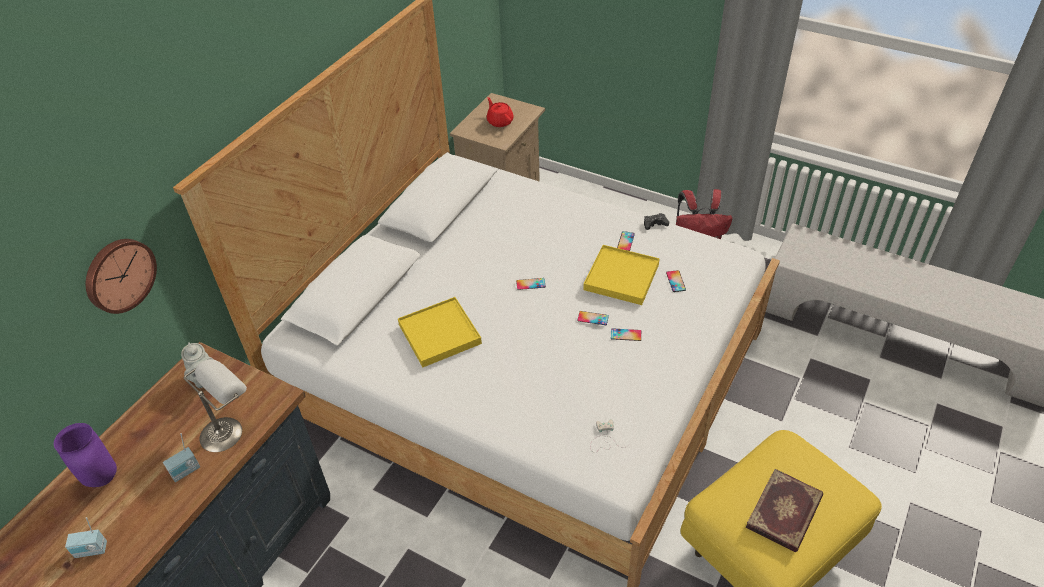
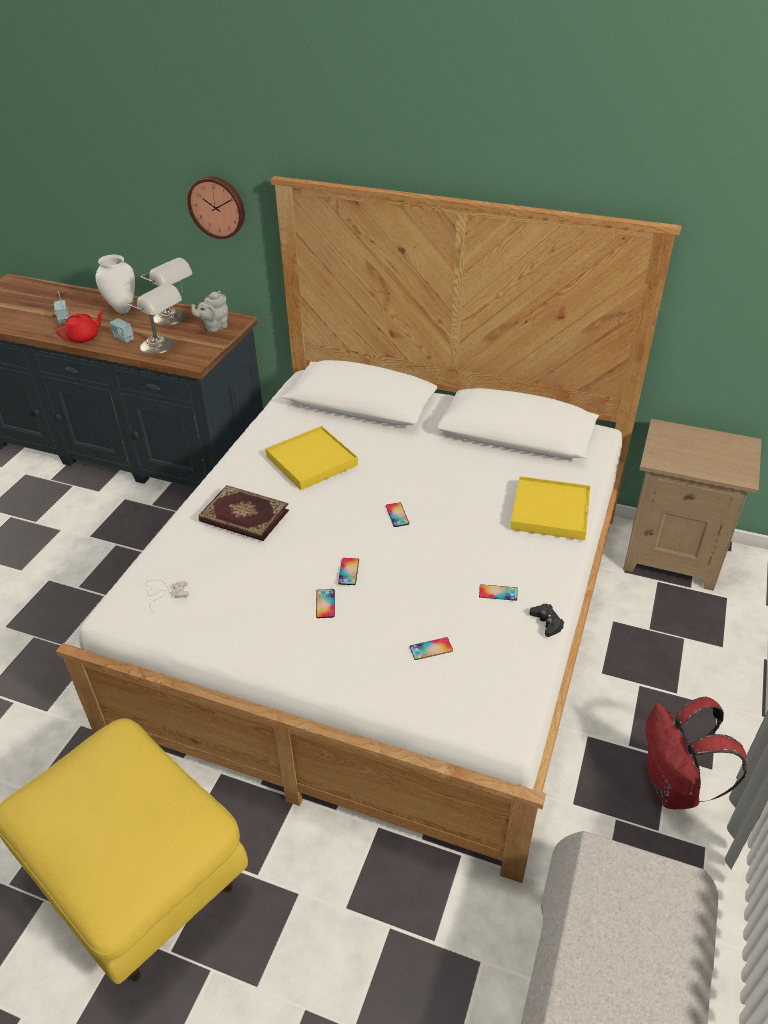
camera: 80 degrees right, 5 degrees down
(101, 479) = (122, 310): purple vase -> white vase
(161, 420) = (174, 319): none -> white table lamp
(500, 121) = (700, 454): red teapot -> red teapot (84, 337)
(621, 277) = (426, 593): yellow tray -> yellow tray (550, 511)
(785, 512) = (91, 810): book -> book (243, 517)

